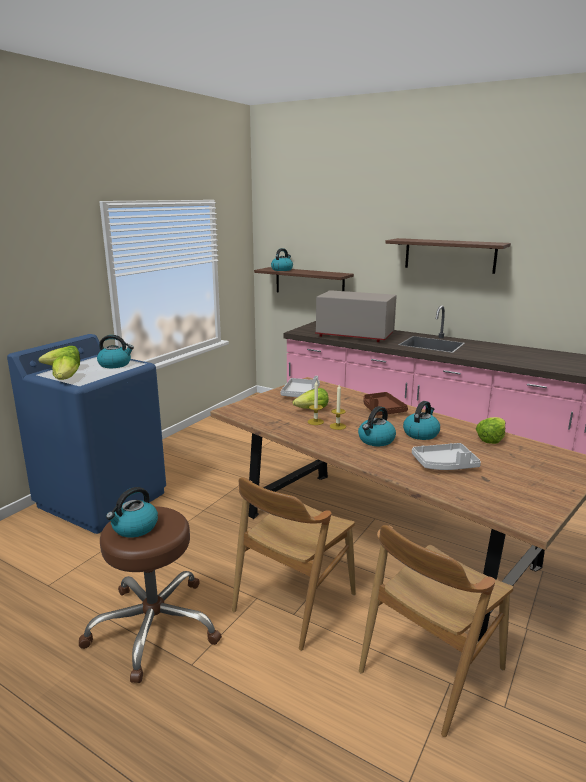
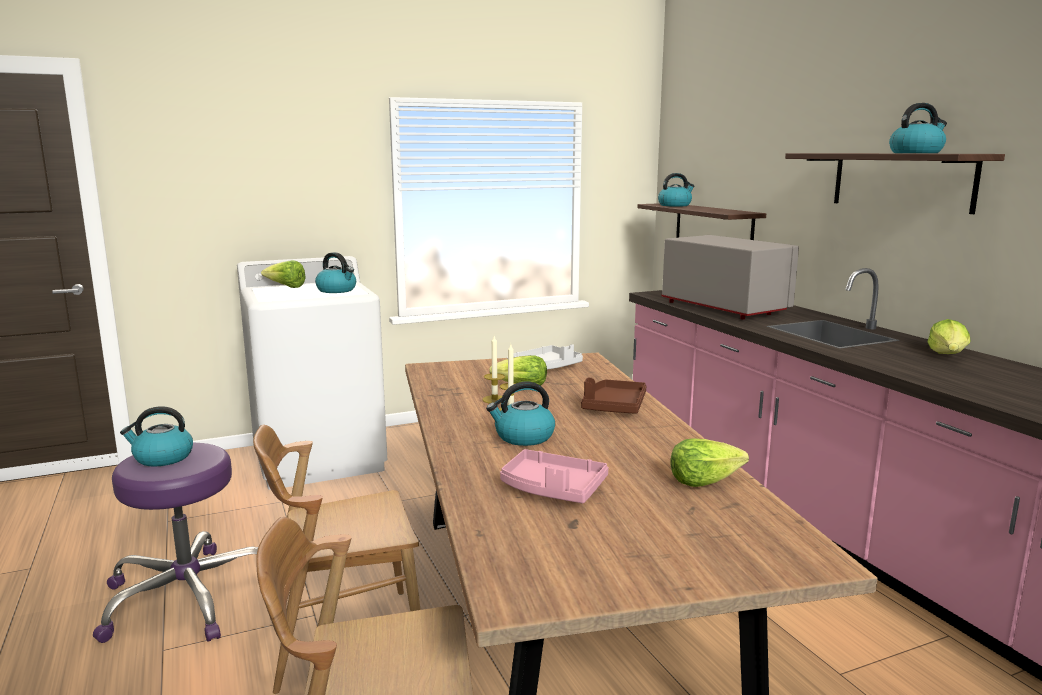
camera: 35 degrees right, 5 degrees down
(66, 379) = (263, 295): lettuce -> lettuce (948, 355)
(102, 499) = (320, 458): blue washing machine -> white washing machine
(153, 626) = (187, 596): brown stool -> purple stool
(421, 433) = (606, 445): kettle -> kettle (916, 153)
(445, 465) = (552, 489): grey tray -> pink tray

